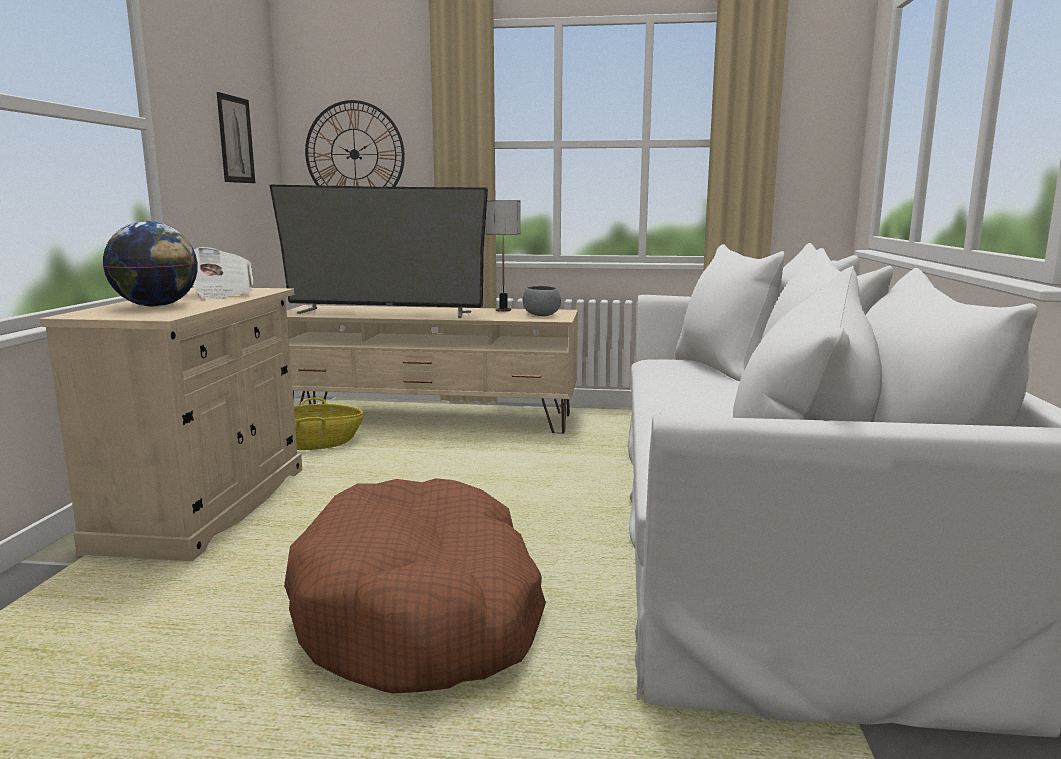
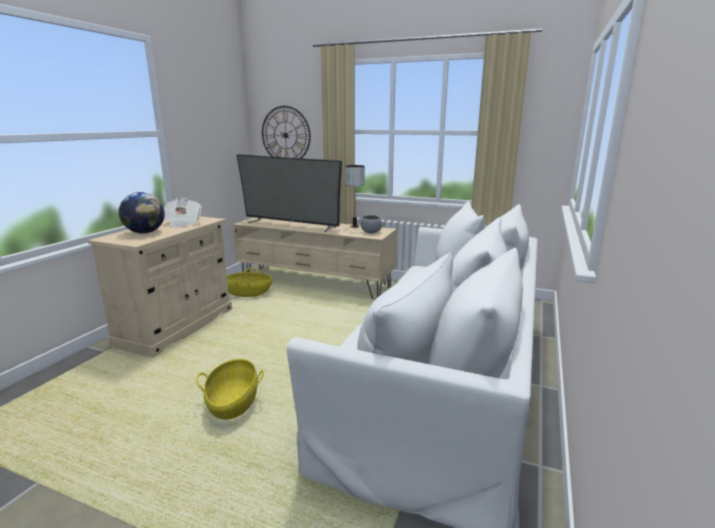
camera: 15 degrees right, 5 degrees up
(235, 139) = (218, 131): picture -> none
(421, 612) = (233, 403): brown dog bed -> basket

